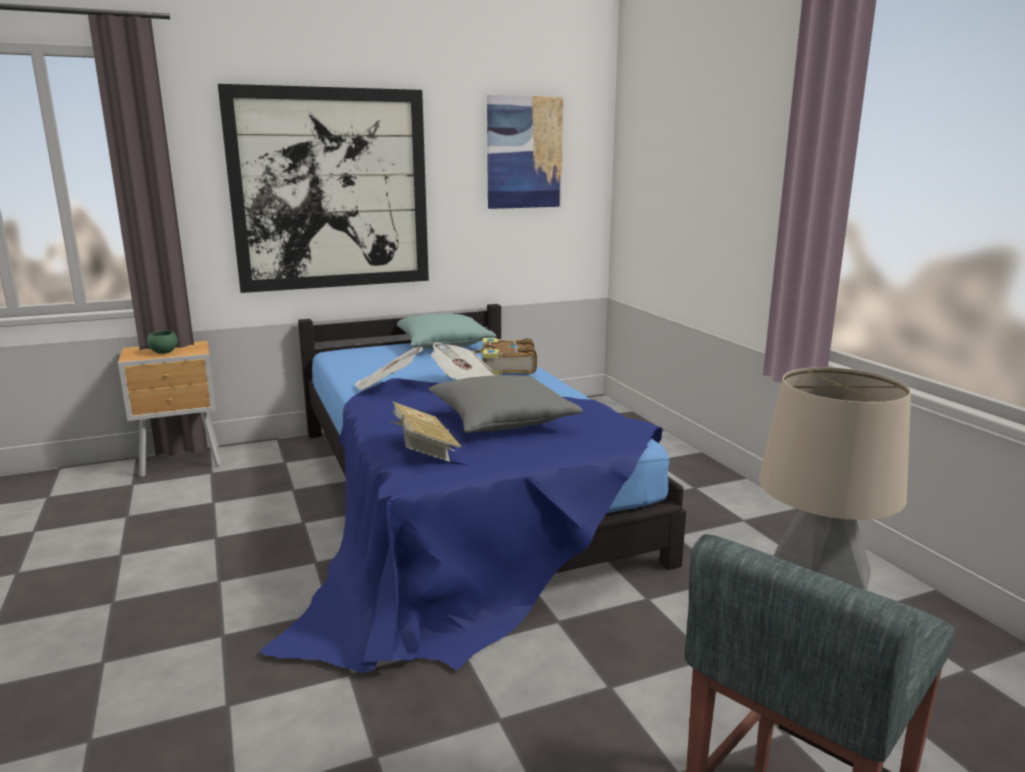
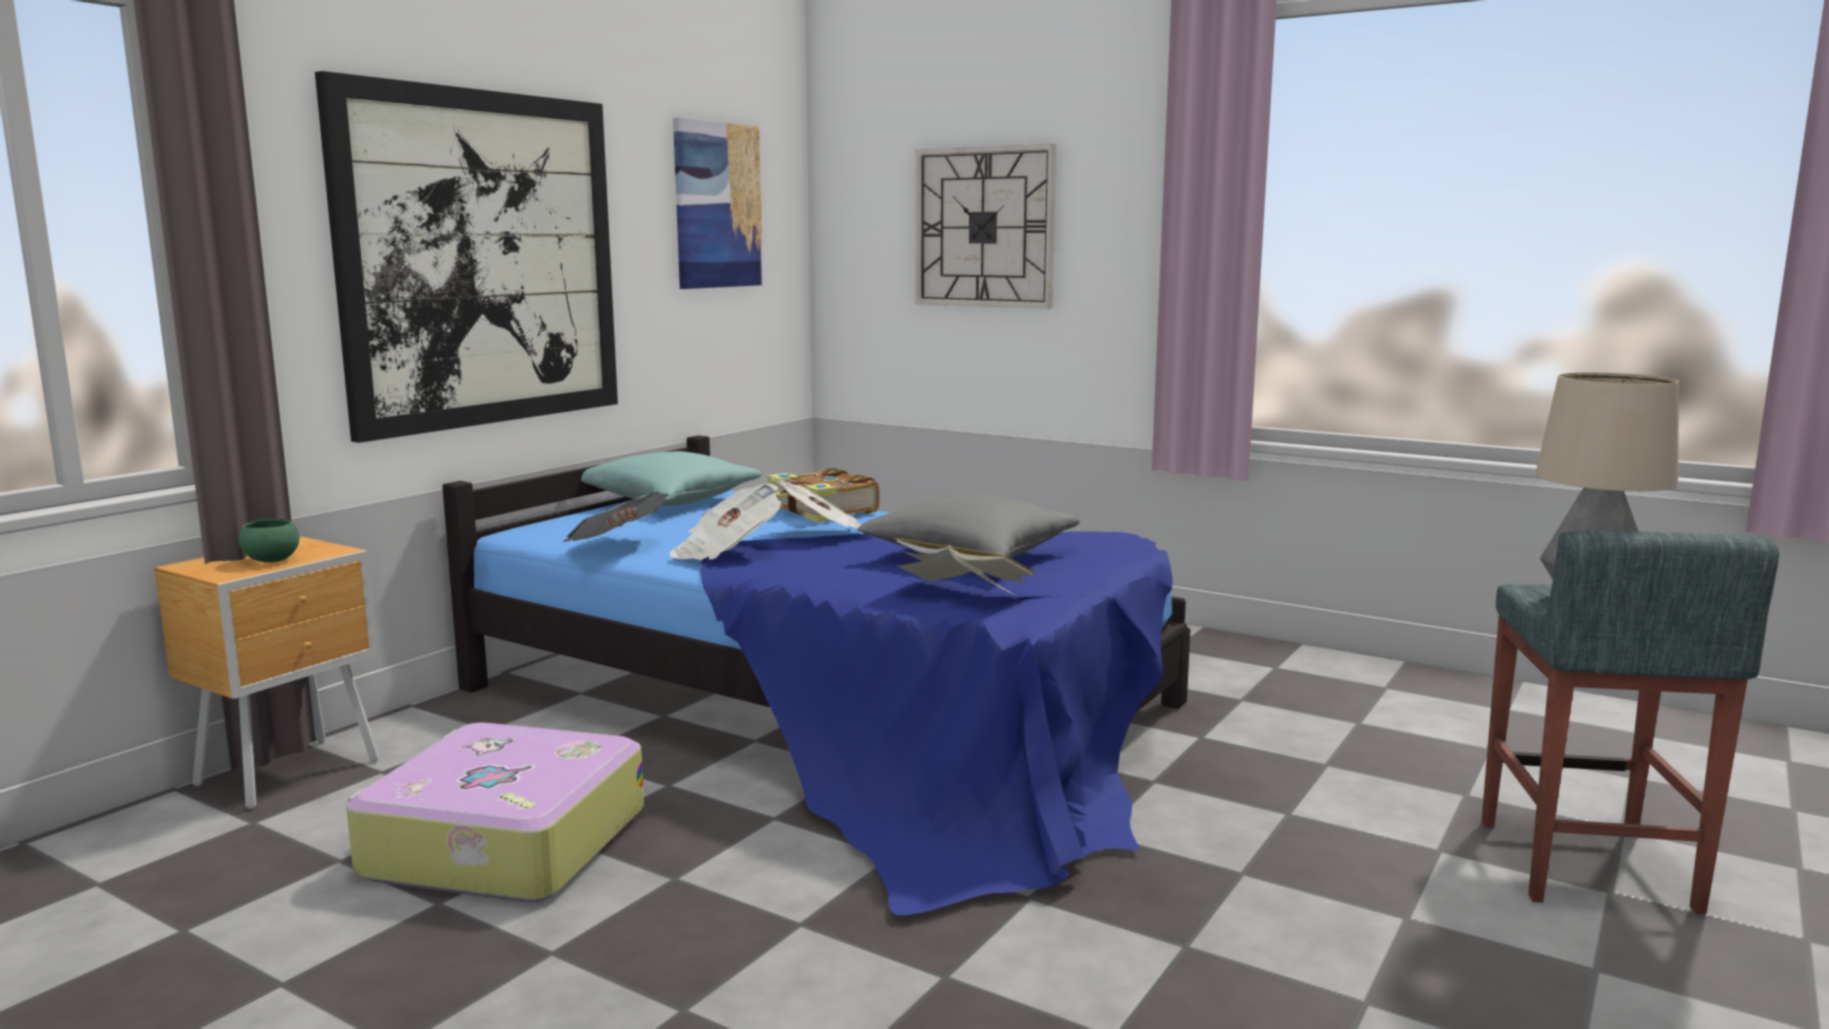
camera: 35 degrees left, 5 degrees down
(190, 531) = (502, 844): none -> suitcase
(353, 371) = (617, 546): none -> newspaper
(694, 170) = (984, 227): none -> wall clock

